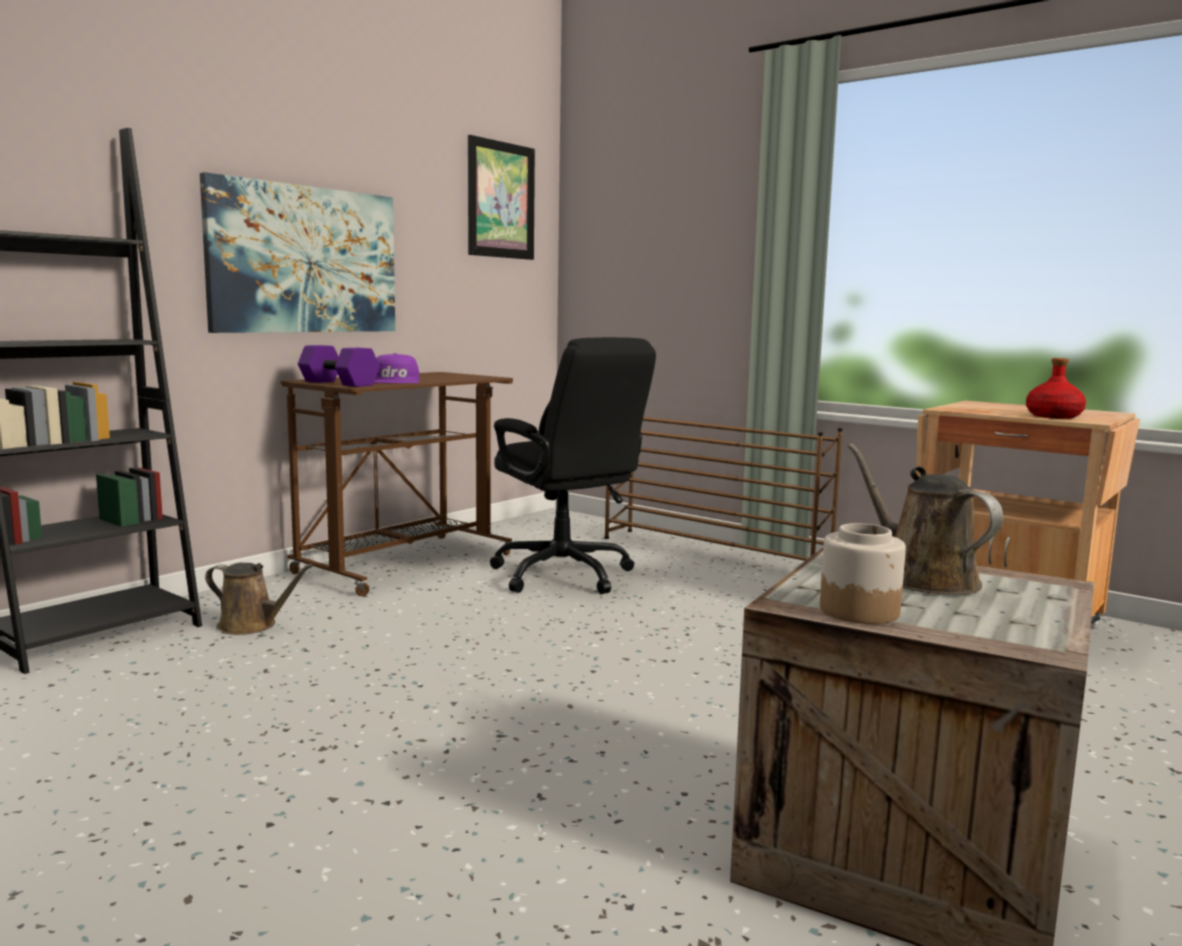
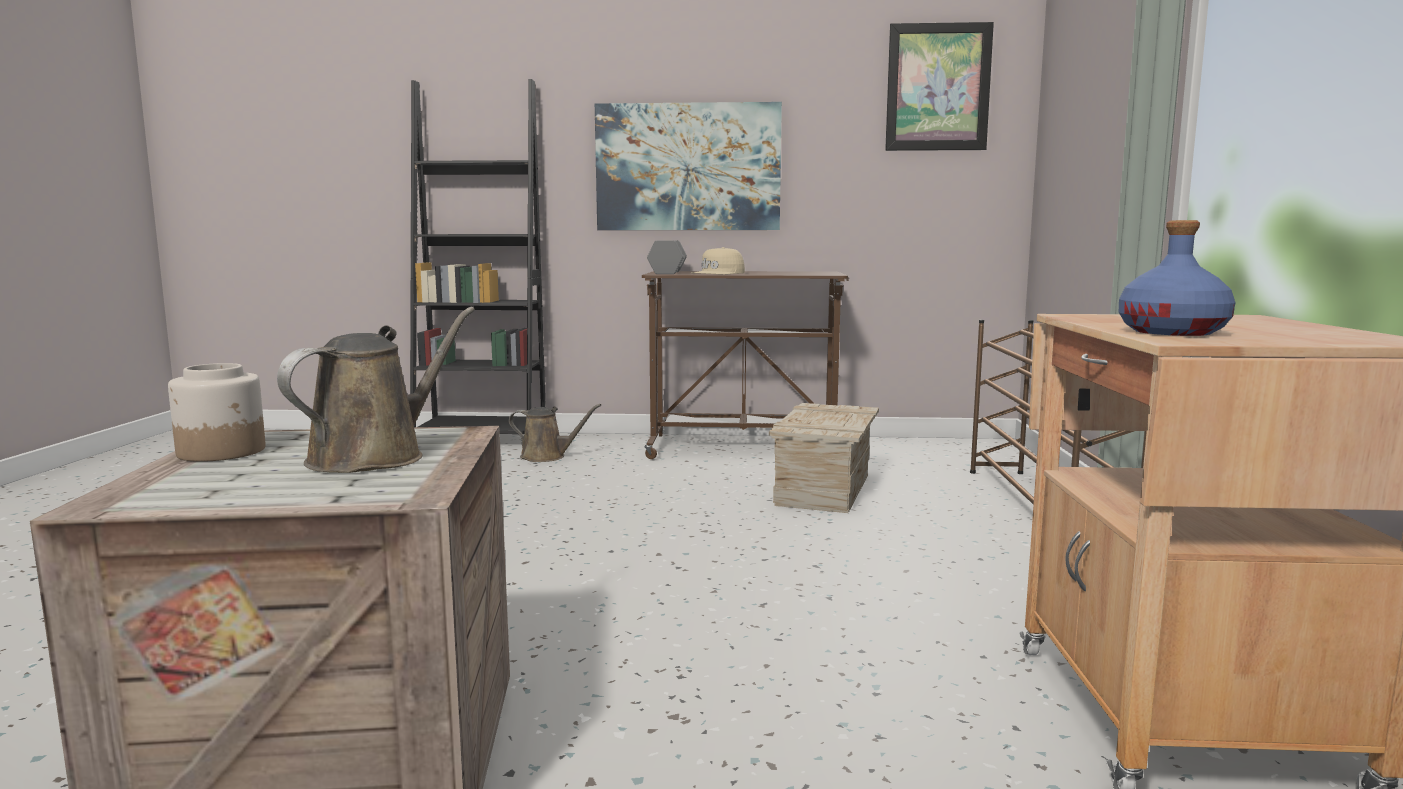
camera: 55 degrees right, 0 degrees up
(252, 626) = (547, 456): brown watering can -> brown watering can turned 60 degrees counterclockwise
(337, 383) = (666, 272): purple dumbbell -> grey dumbbell
(396, 381) = (719, 273): purple cap -> beige cap
(567, 577) = (824, 489): black office chair -> crate
(1053, 416) = (1173, 332): red bottle -> blue bottle

